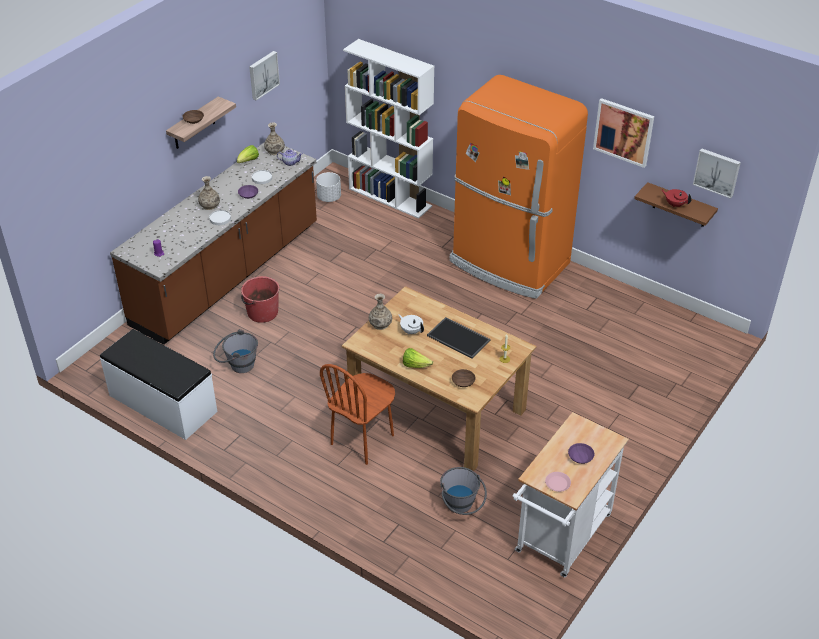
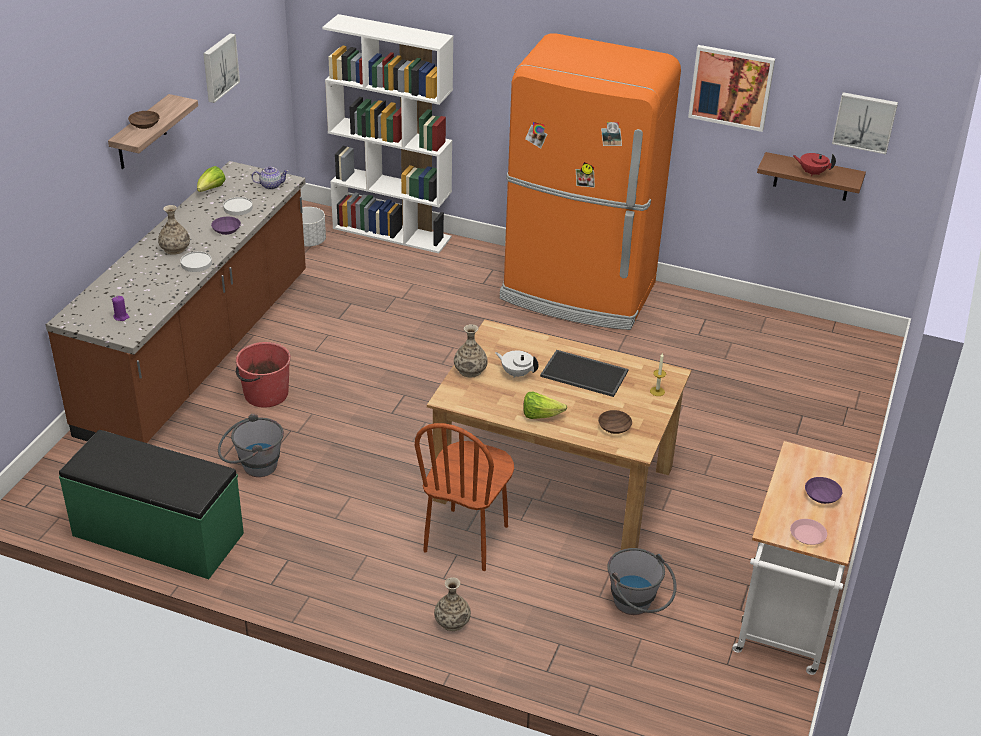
camera: 15 degrees left, 5 degrees down
(162, 404) = (157, 535): white bench -> green bench
(274, 151) = (243, 174): vase -> vase (452, 621)

